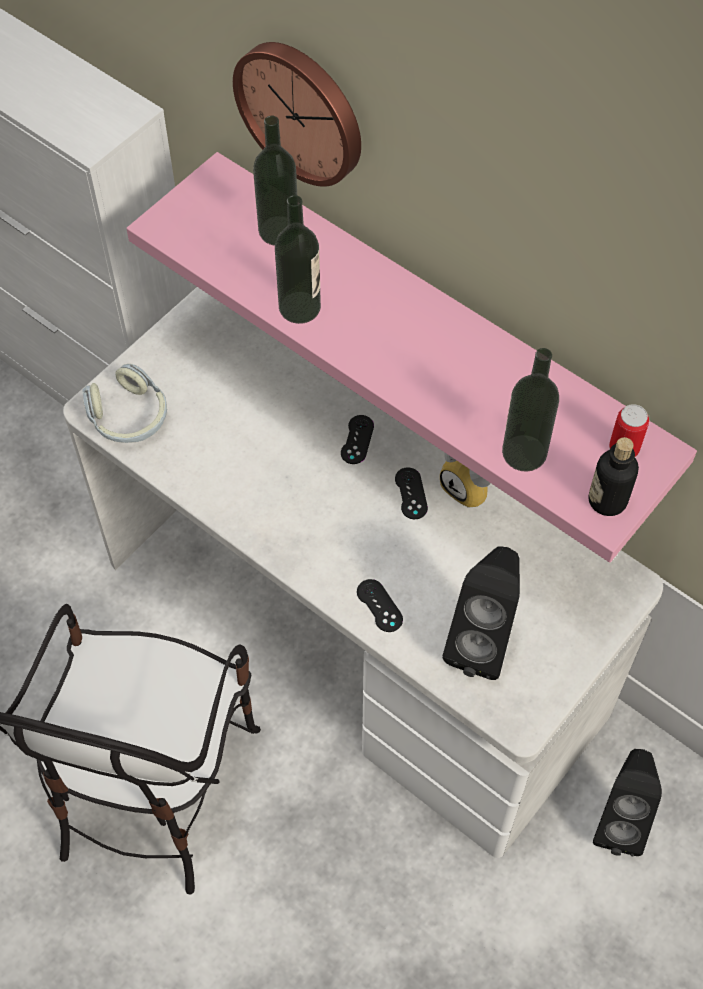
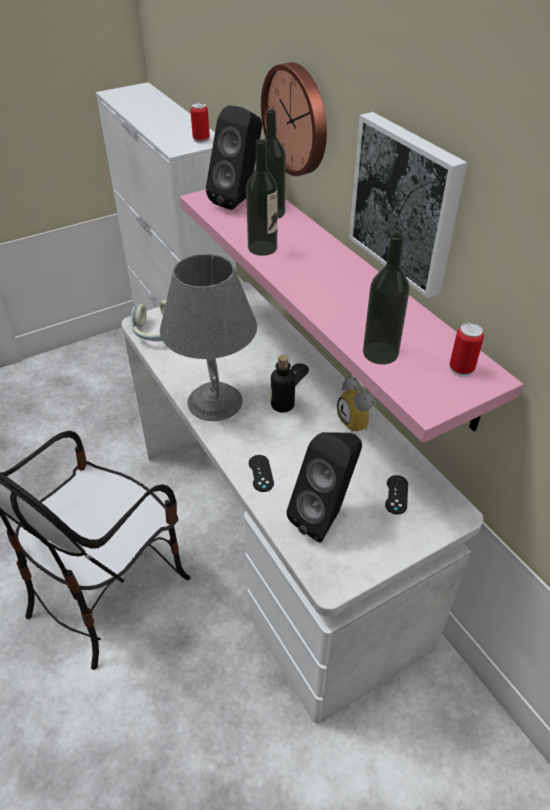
camera: 20 degrees right, 15 degrees down
(114, 110) = (201, 139): none -> can
(268, 514) = (214, 401): none -> grey table lamp
(411, 493) = (315, 414): black game controller -> black game controller (396, 494)
(509, 248) = (406, 203): none -> picture
(607, 500) = (434, 396): bottle -> bottle (282, 405)
(619, 819) = (420, 729): black speaker -> black speaker (239, 201)

